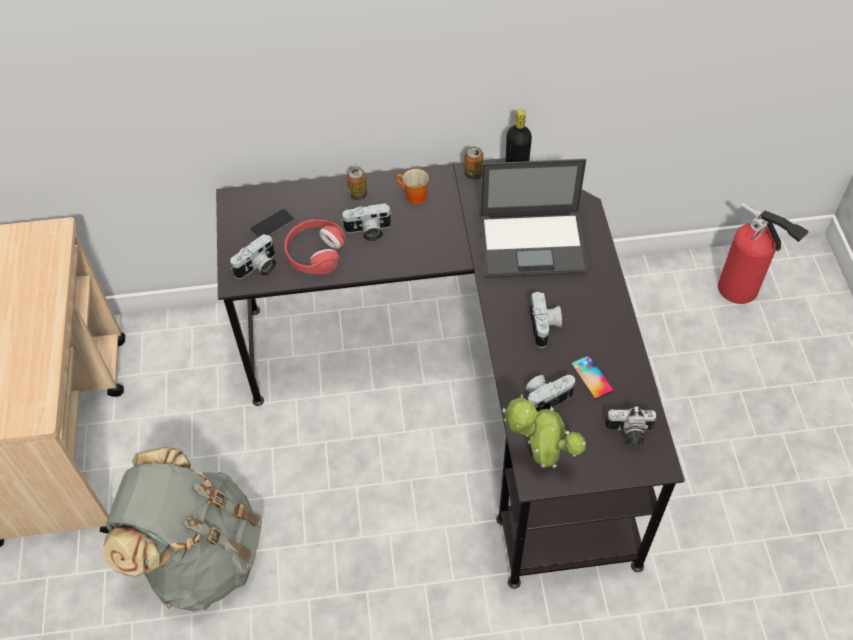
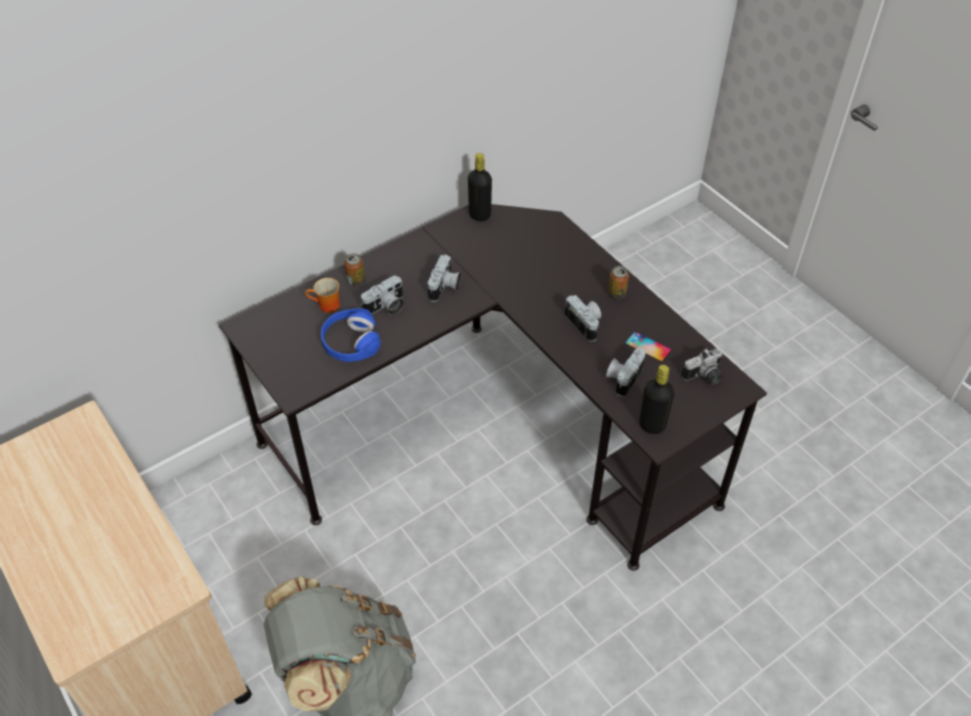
camera: 30 degrees left, 5 degrees down
(258, 268) = (307, 375): camera -> camera (445, 287)
(272, 225) = (295, 335): phone -> none
(315, 253) = (350, 342): red headphones -> blue headphones
(413, 197) = (406, 265): mug -> mug (326, 306)
(473, 174) = (445, 229): can -> can (616, 294)
(534, 244) = (533, 265): laptop -> none
(541, 459) = (652, 425): potted plant -> black bottle
(741, 291) = (664, 264): fire extinguisher -> none

